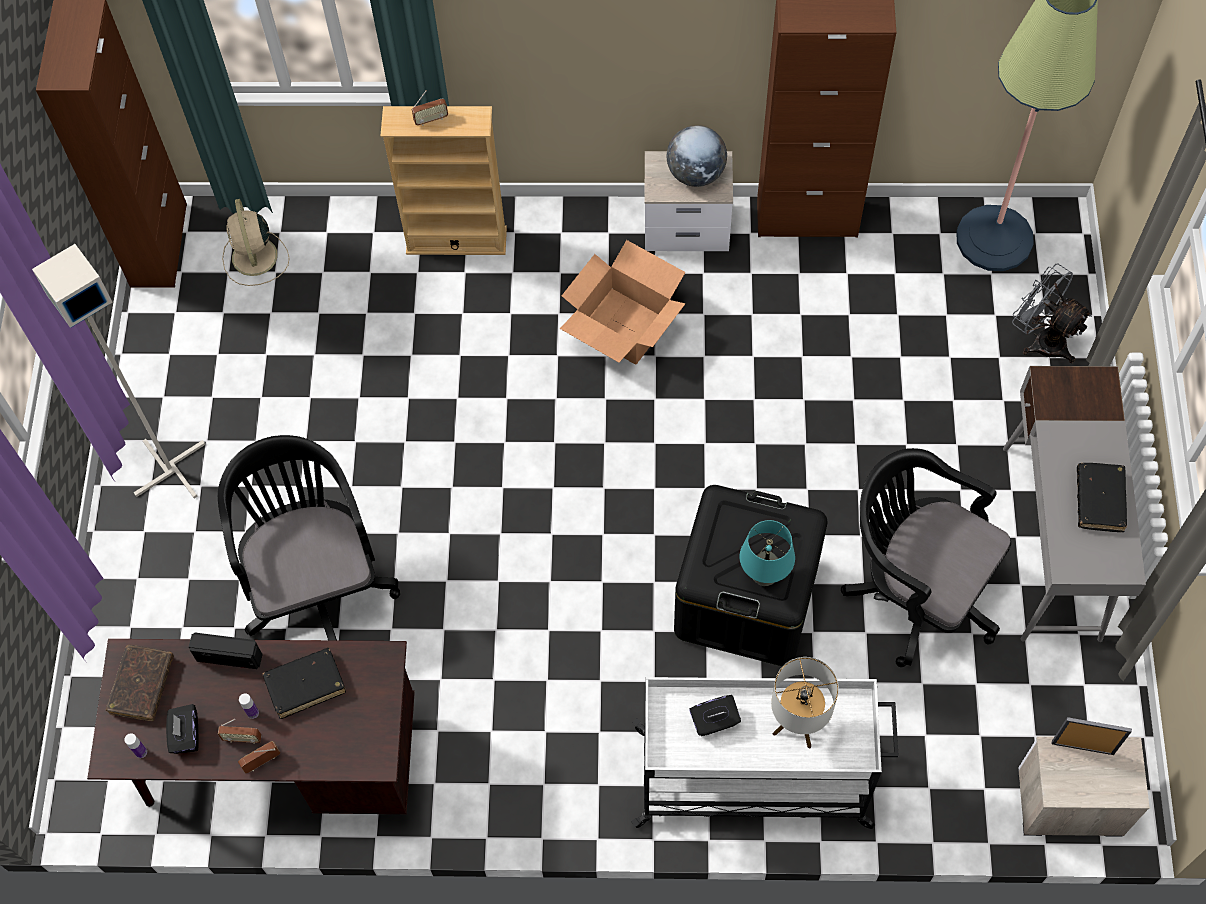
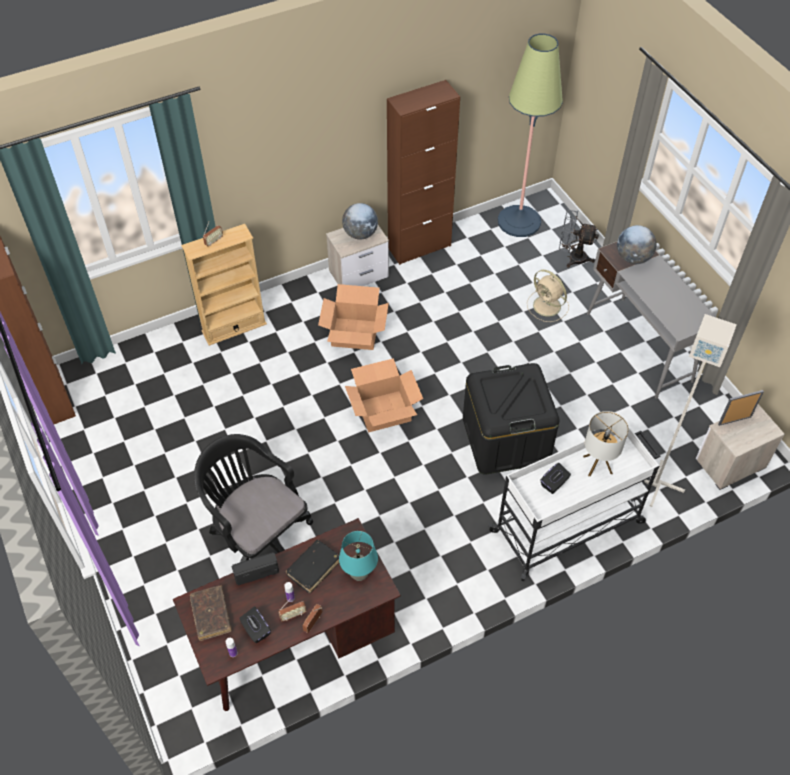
camera: 30 degrees left, 10 degrees down
(169, 468) = (129, 514): grey floor lamp -> grey floor lamp (655, 483)
(255, 258) = (118, 382): beige fan -> beige fan (548, 306)
(594, 470) = (383, 411): none -> cardboard box
(764, 577) = (527, 406): turquoise table lamp -> turquoise table lamp (359, 574)
(915, 590) = (588, 398): black office chair -> none
(1076, 407) = (633, 258): none -> globe
(1099, 500) = (673, 295): black book -> none

